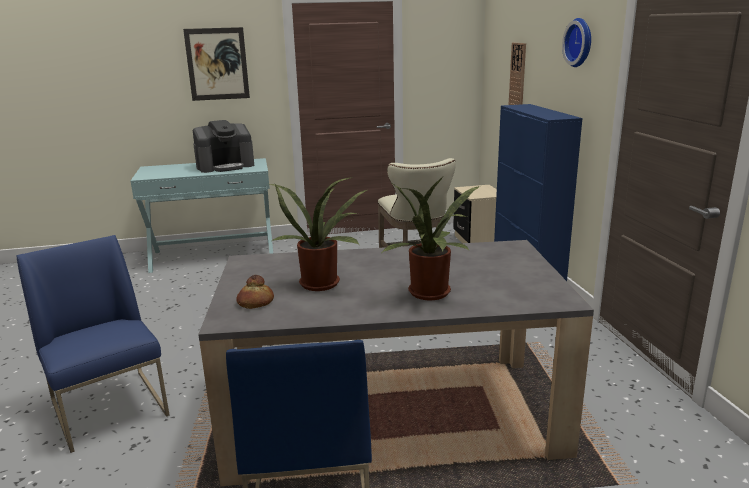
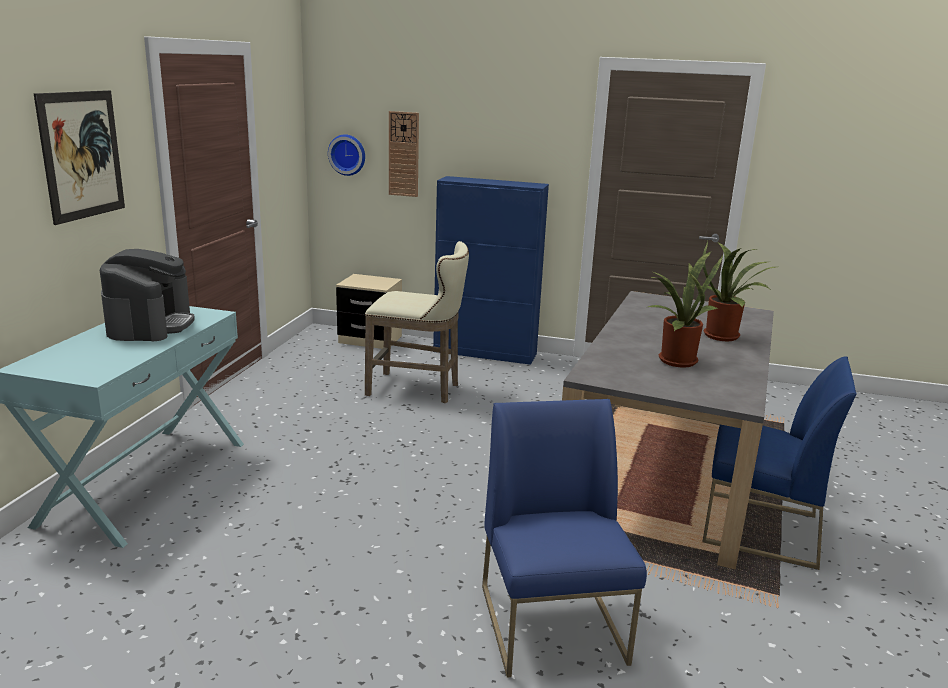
camera: 65 degrees left, 0 degrees up
(111, 409) = (553, 624): blue chair -> blue chair turned 90 degrees clockwise
(255, 302) = (705, 388): bread -> none
(580, 42) = (527, 115): wall clock -> wall clock (348, 154)

